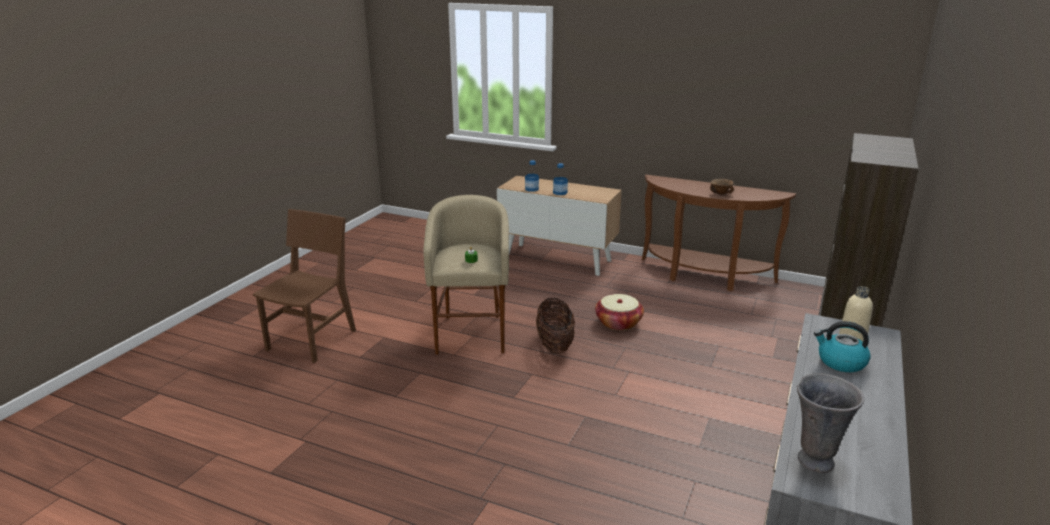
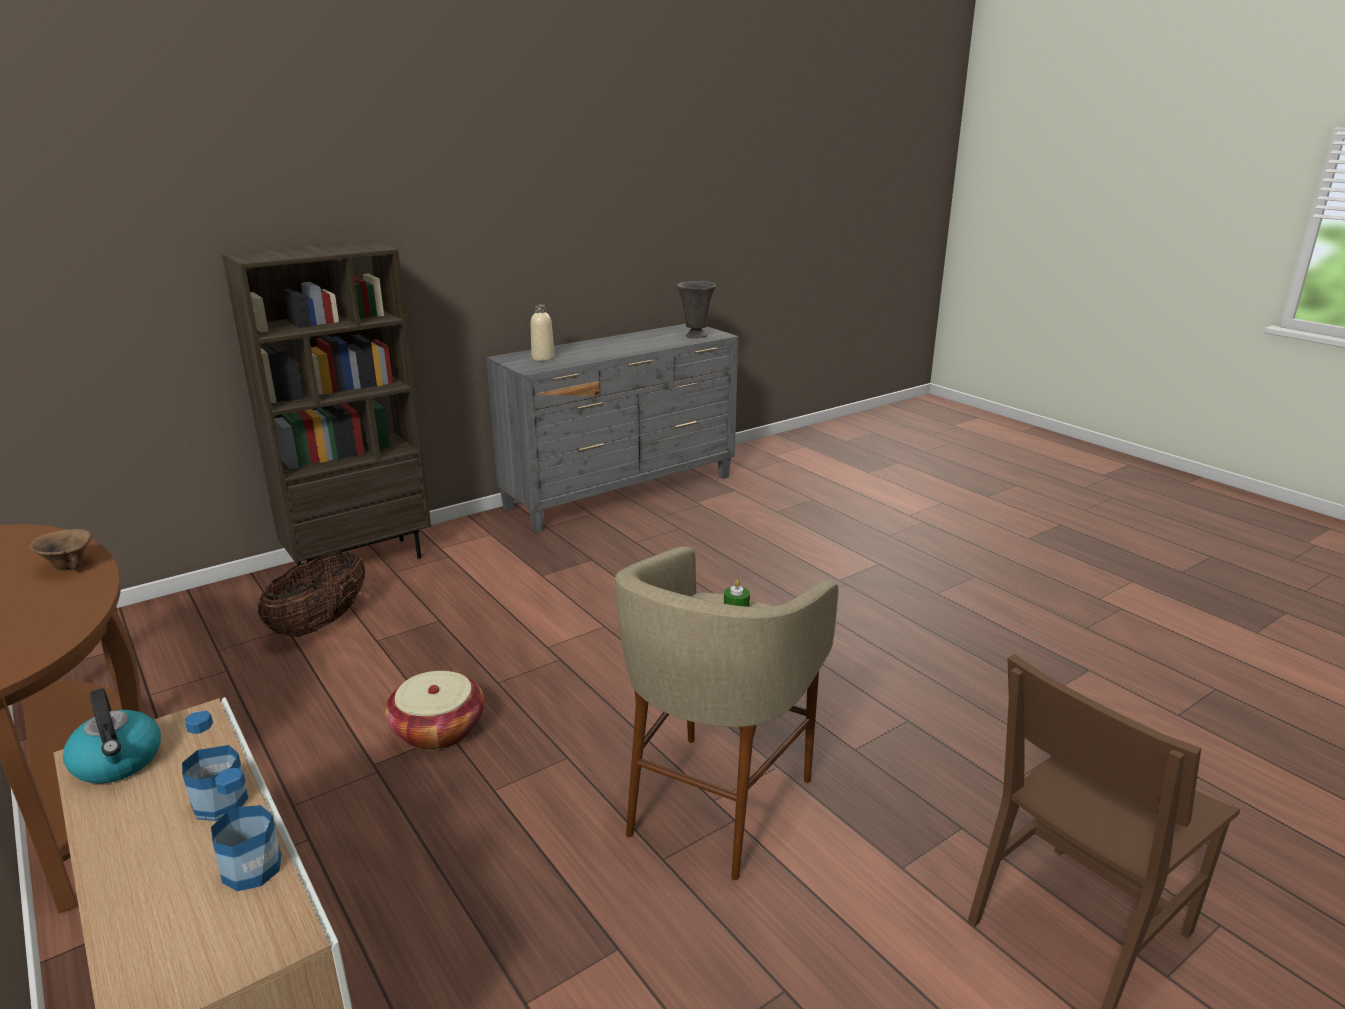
camera: 150 degrees left, 0 degrees up
(554, 345) = (594, 724): basket -> basket (320, 623)
(840, 362) = (579, 354): kettle -> kettle (118, 762)

